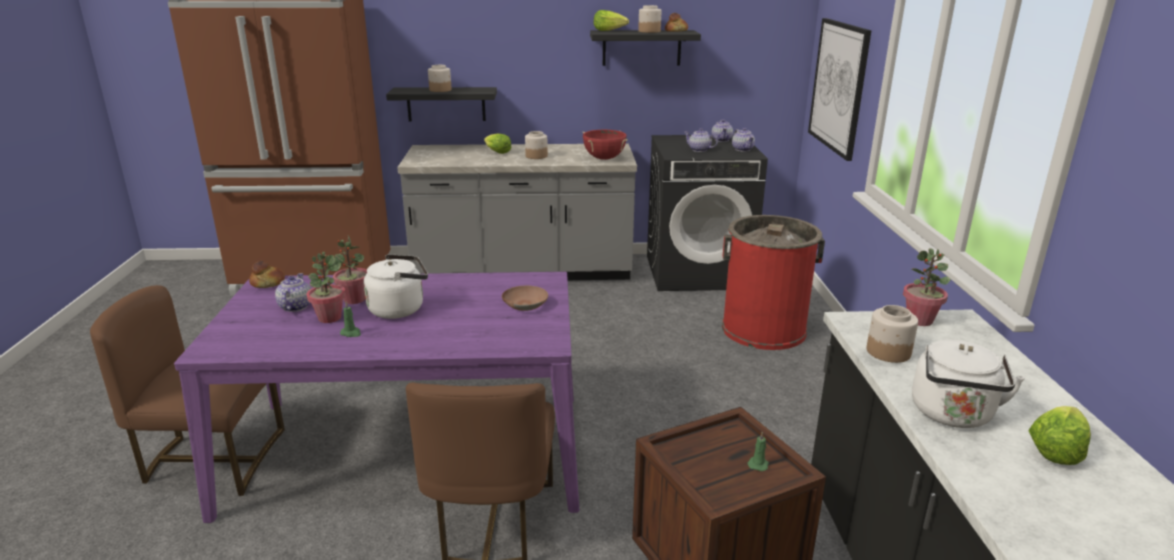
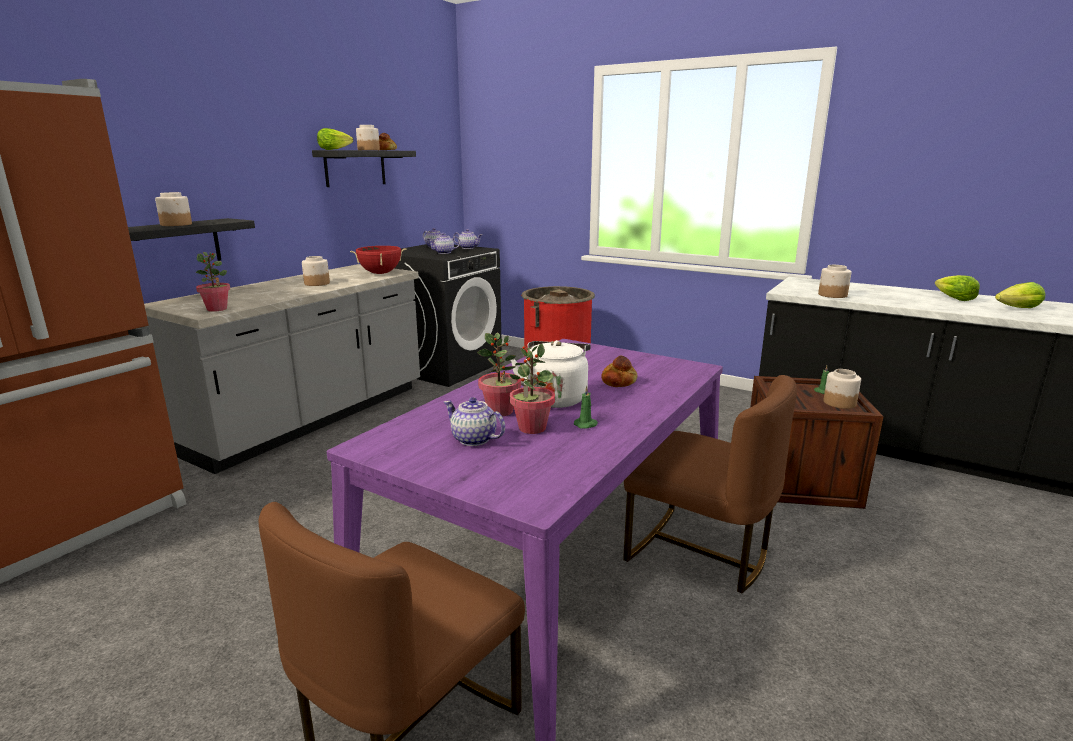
camera: 55 degrees left, 5 degrees down
(268, 283) = (373, 444): bread -> bread (619, 382)
(497, 152) = (266, 289): lettuce -> lettuce (1018, 308)
(525, 304) = (610, 359): brown bowl -> none
(732, 482) = (839, 403): none -> jar
(838, 86) = (520, 187): picture -> none
(920, 320) = (796, 284): potted plant -> potted plant (217, 309)
(953, 415) = (913, 302): white kettle -> none

